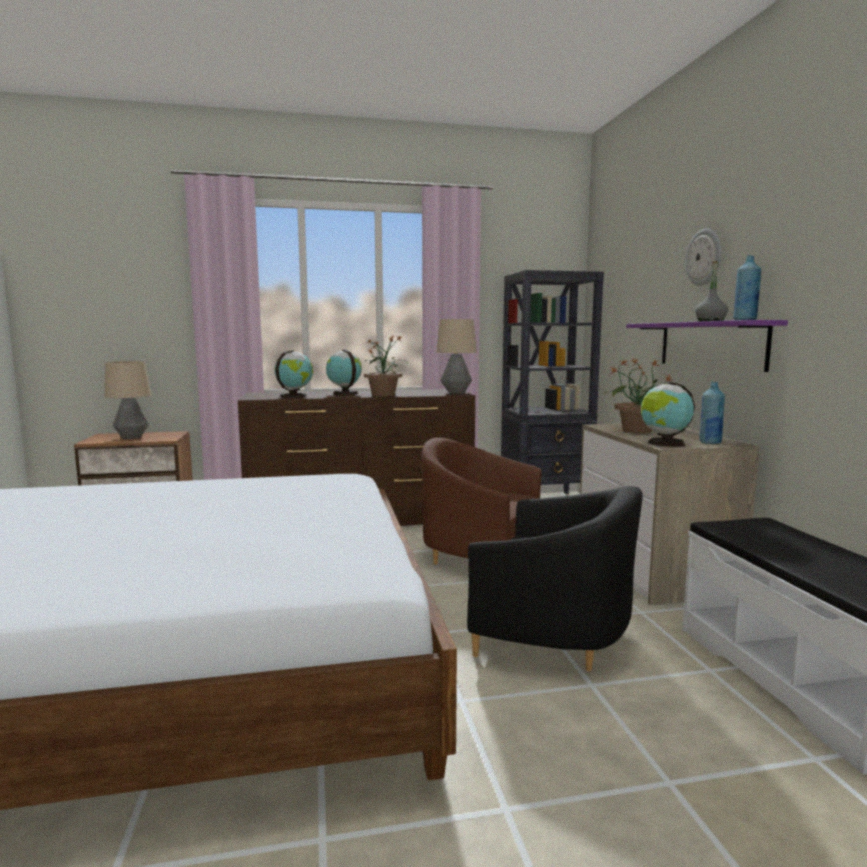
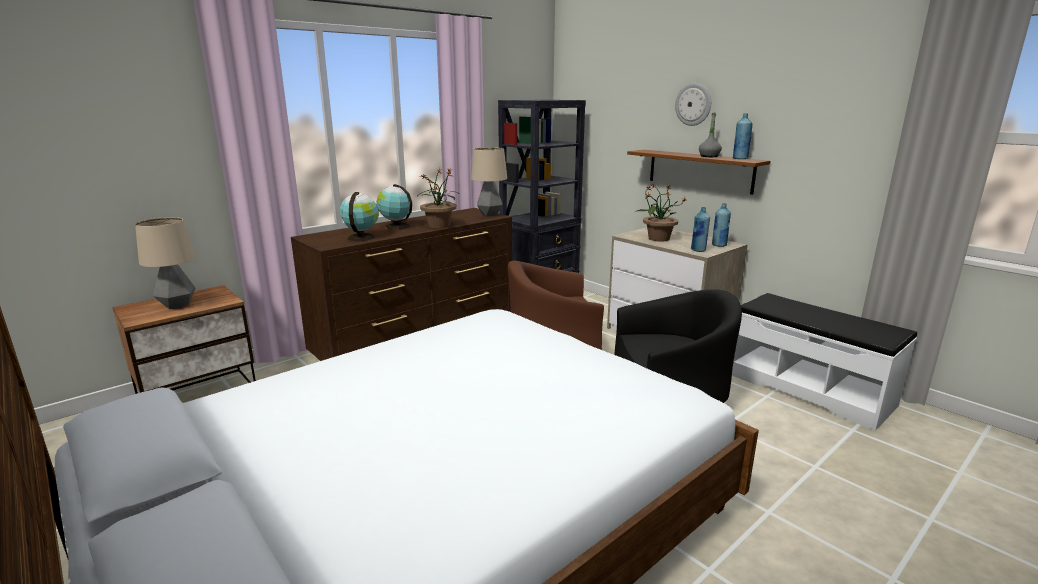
camera: 30 degrees left, 10 degrees up
(664, 443) = (698, 250): globe -> blue bottle
(710, 344) = (699, 170): purple shelf -> brown shelf

